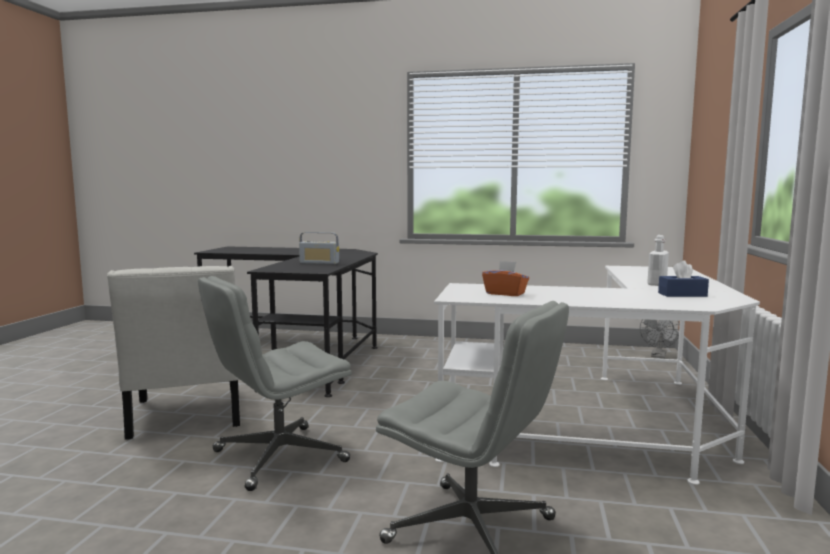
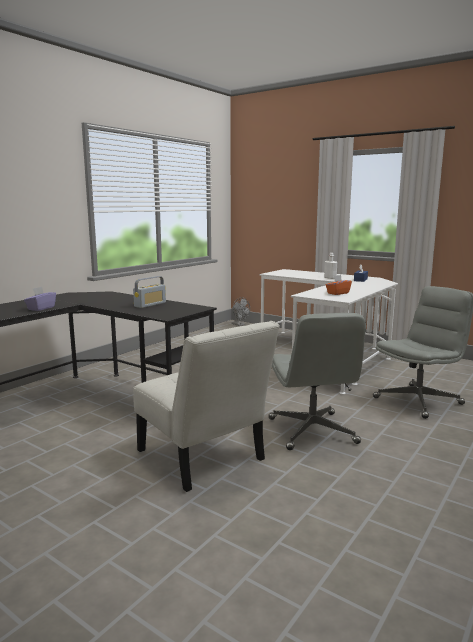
camera: 65 degrees left, 5 degrees up
(185, 416) = (203, 458): white chair -> white chair turned 45 degrees clockwise
(275, 252) = (41, 308): none -> purple tissue box

